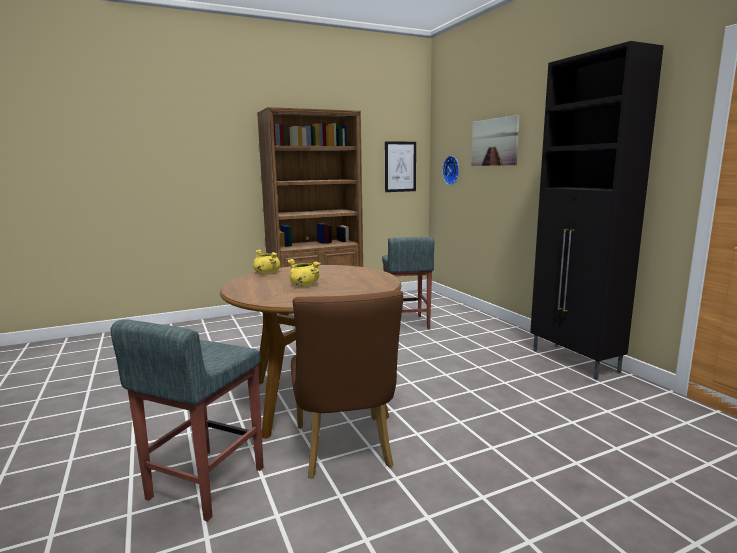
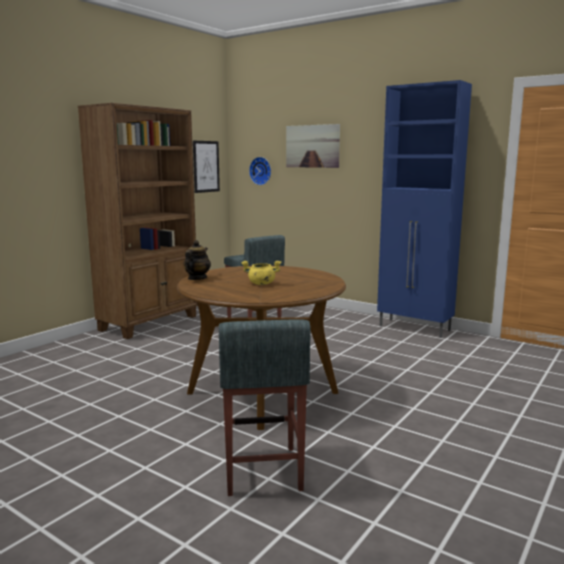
camera: 30 degrees left, 0 degrees up
(266, 273) = (197, 278): yellow cooking pot -> teapot
(345, 451) = (337, 420): brown chair -> none
(575, 361) = (415, 328): black cabinet -> blue cabinet

